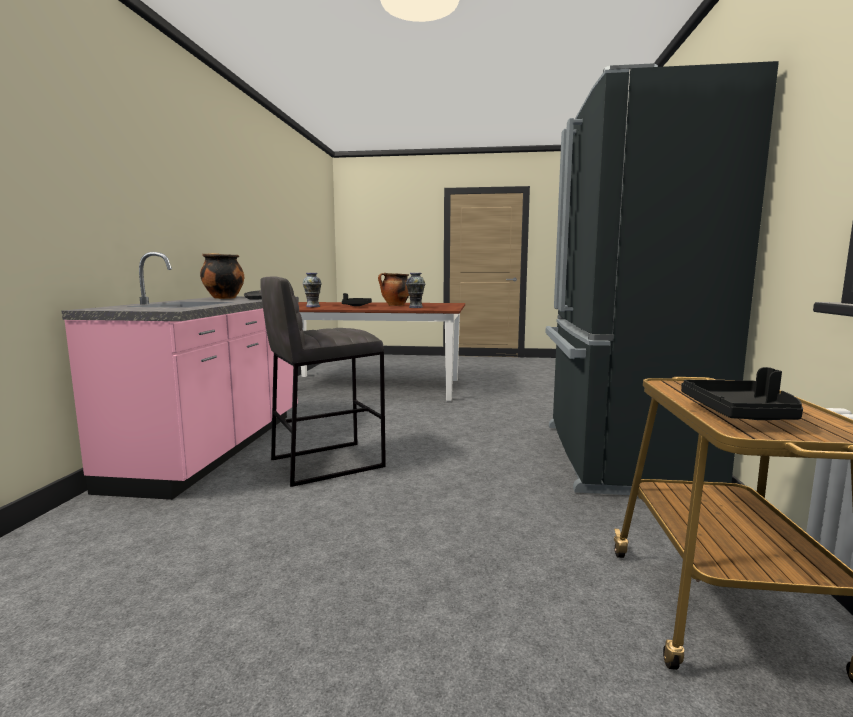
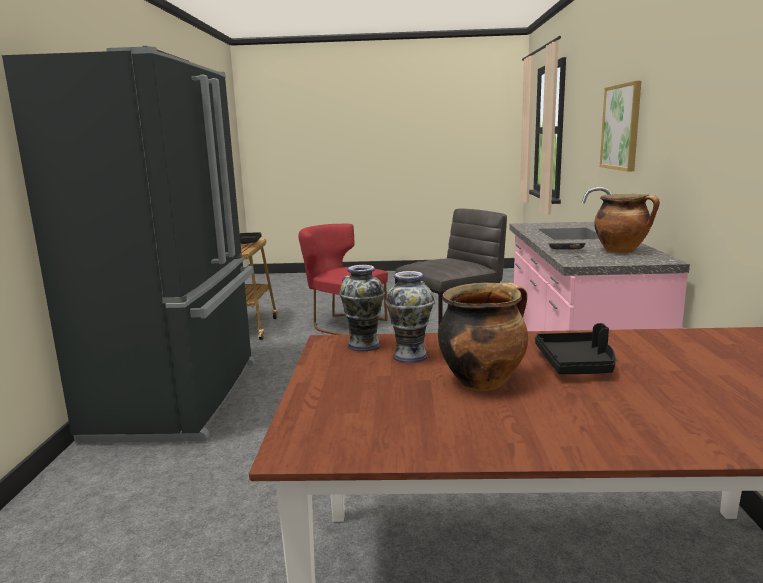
camera: 175 degrees right, 5 degrees up
(94, 179) = (621, 127): none -> picture
(313, 306) = (674, 350): vase -> vase (363, 345)
(452, 603) = (343, 324): none -> red chair

